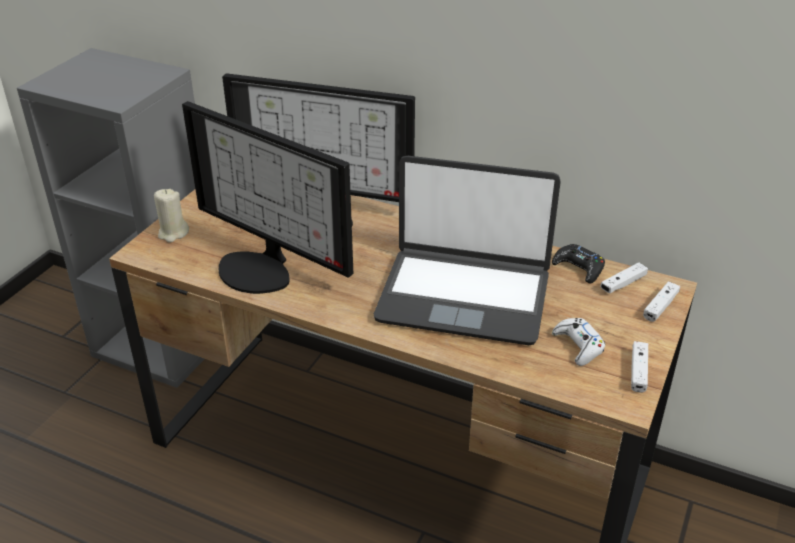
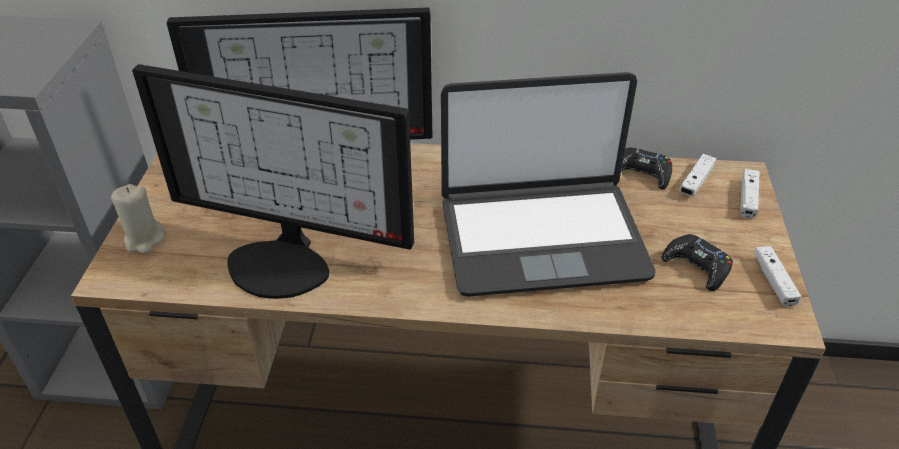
camera: 20 degrees left, 5 degrees up
(578, 346) = (696, 267): white game controller -> black game controller

